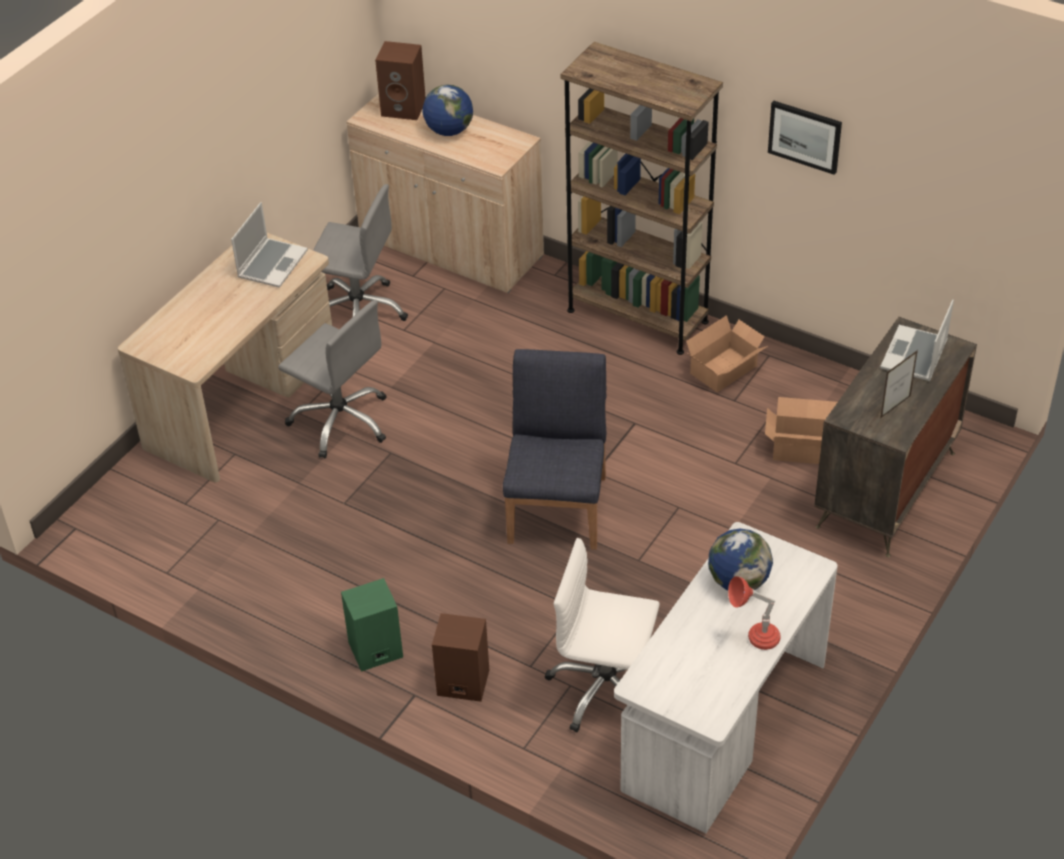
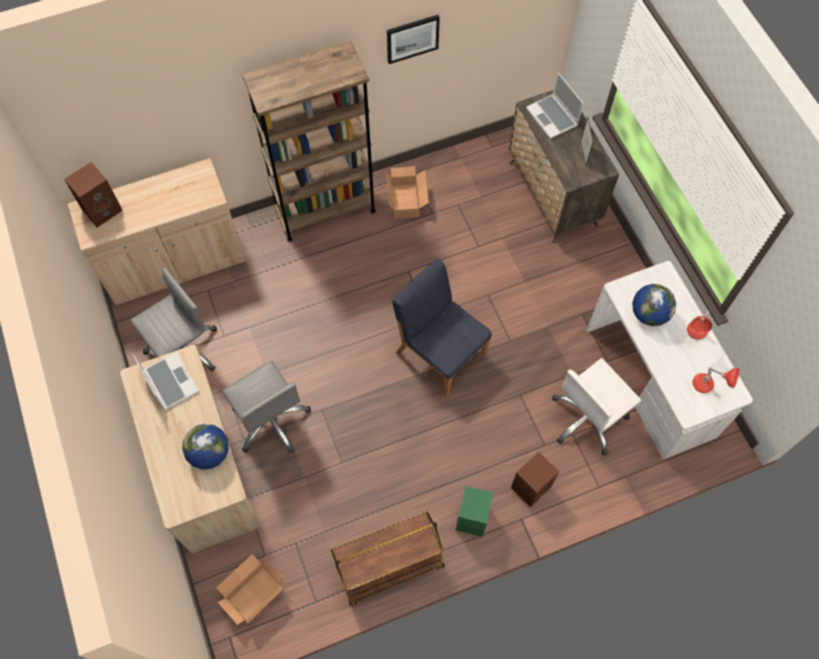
camera: 55 degrees left, 20 degrees up
(254, 611) = (389, 568): none -> brown cart
(341, 421) = (271, 420): grey office chair -> grey office chair turned 75 degrees clockwise
(449, 131) = (152, 200): globe -> globe (210, 453)
(693, 687) = (708, 388): none -> red table lamp
(802, 446) = (492, 208): cardboard box -> cardboard box (253, 594)

